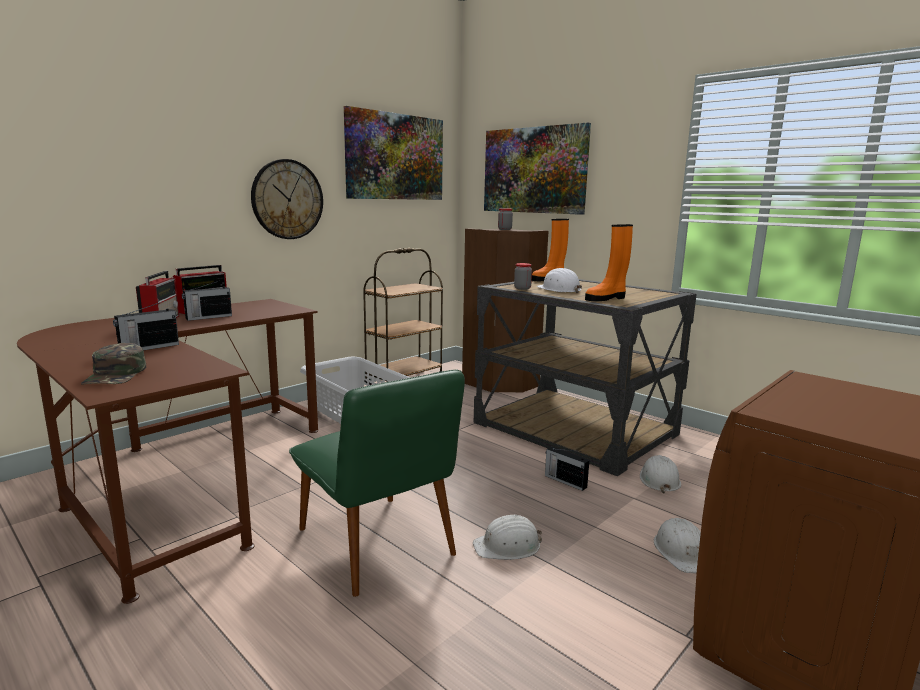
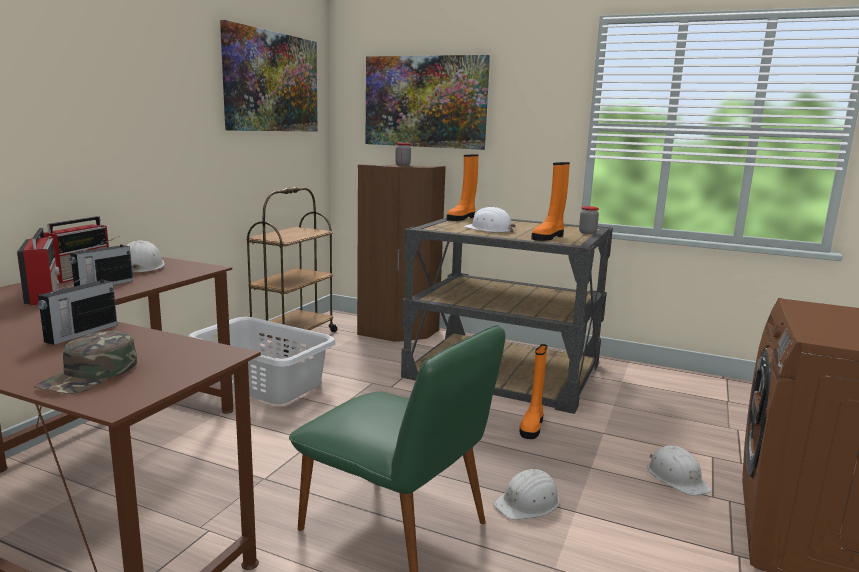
camera: 20 degrees left, 0 degrees up
(116, 375) = (90, 375): green cap -> green cap turned 45 degrees clockwise
(287, 199) = (164, 132): wall clock -> none
(522, 288) = (454, 230): jar -> jar (587, 232)
(564, 481) = (532, 426): radio -> orange boot
(659, 479) = (611, 411): white hard hat -> white hard hat (141, 267)

